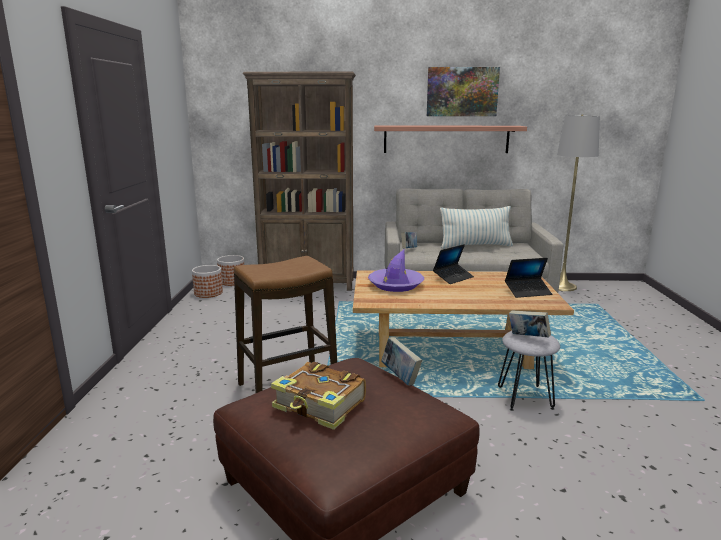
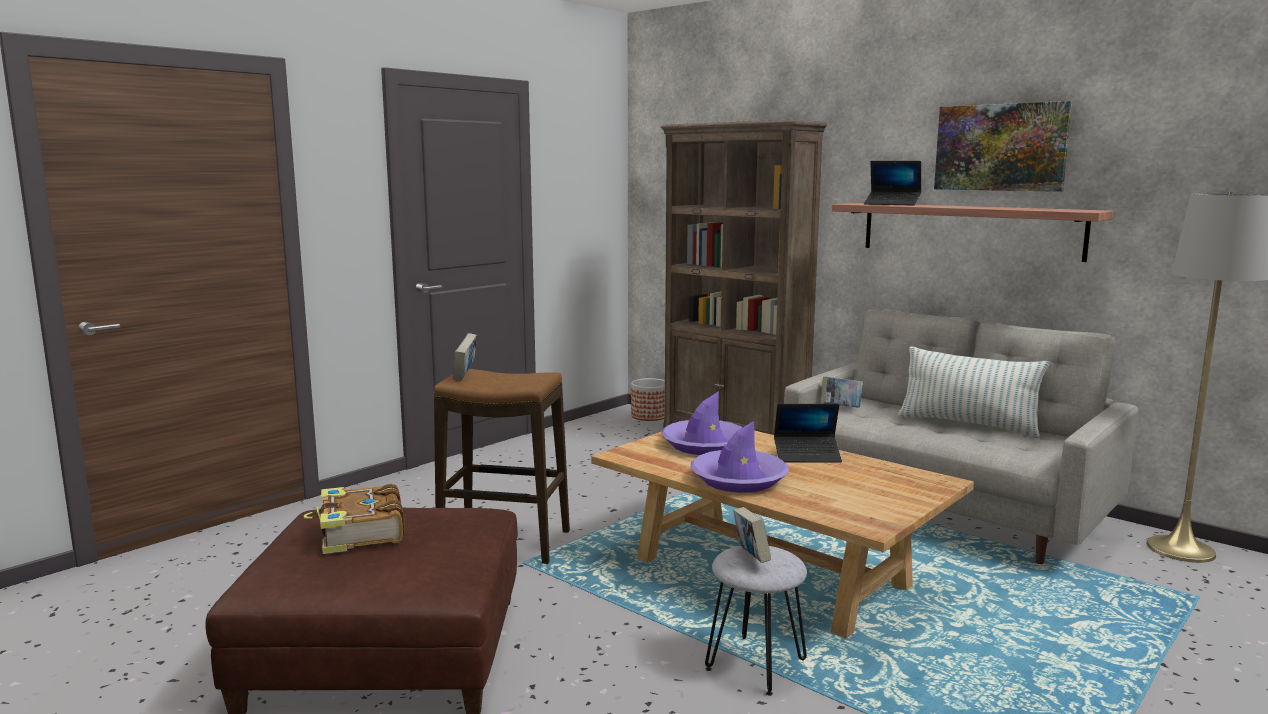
camera: 40 degrees right, 5 degrees down
(208, 293) = (601, 423): planter -> none
(400, 377) = (491, 540): book -> book (465, 376)
(454, 298) = (738, 480): none -> purple hat
(528, 292) = (873, 501): laptop -> laptop (892, 204)

